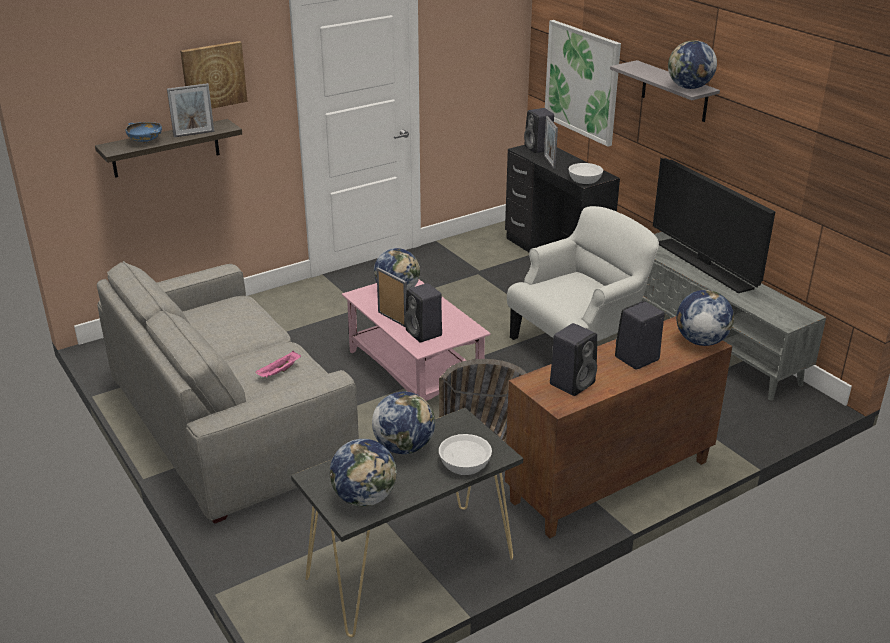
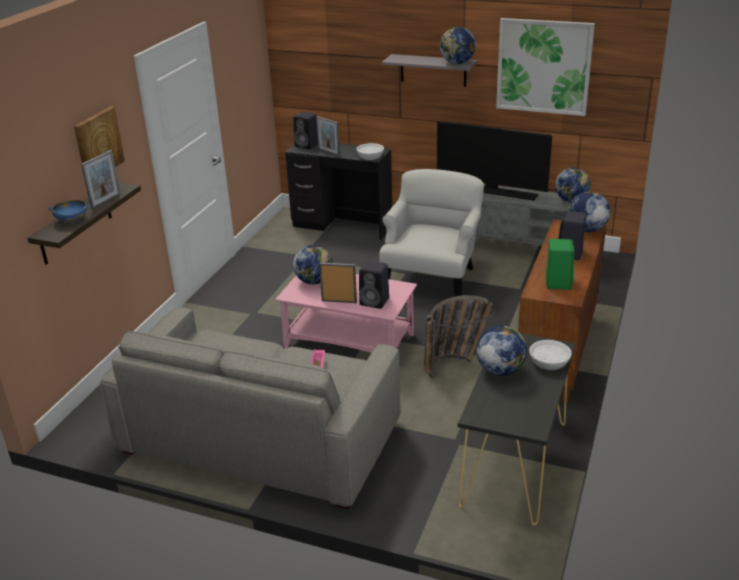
camera: 35 degrees left, 0 degrees up
(365, 498) = (524, 412): globe -> globe (571, 200)
(572, 383) = (557, 282): black speaker -> green speaker
(582, 82) = (335, 82): picture -> picture (543, 66)

